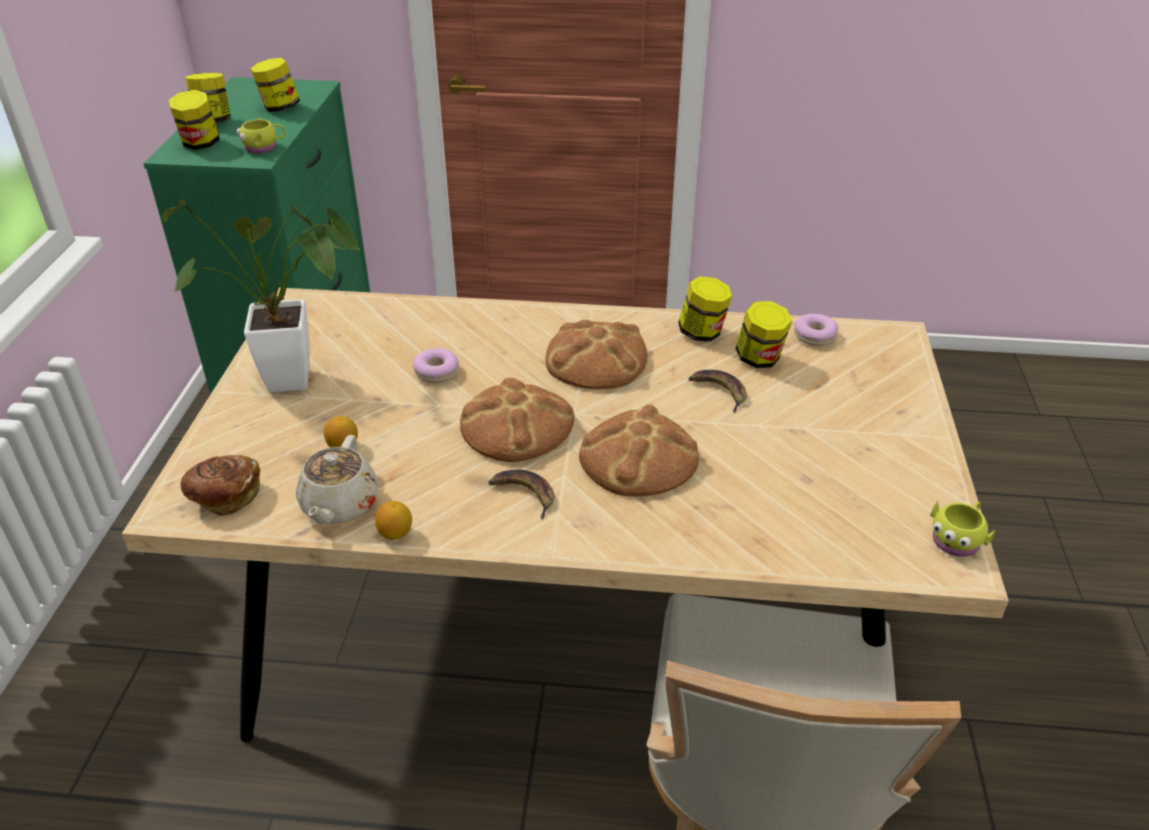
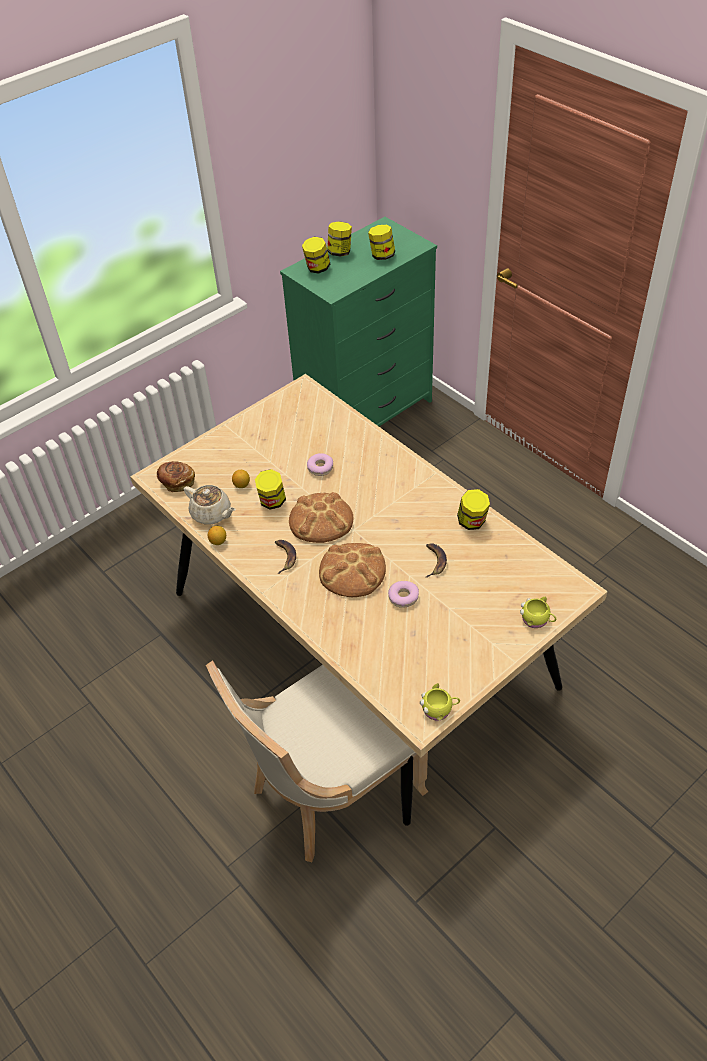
camera: 45 degrees right, 10 degrees up
(264, 147) = (343, 286): yellow mug -> yellow mug (537, 620)
(301, 380) = (261, 438): potted plant -> none
(339, 505) = (212, 514): beige teapot -> beige teapot turned 105 degrees counterclockwise
(596, 360) = (399, 506): bread -> none
(759, 359) = (480, 556): jar -> jar (272, 502)
(815, 335) = (530, 560): donut -> donut (403, 597)

